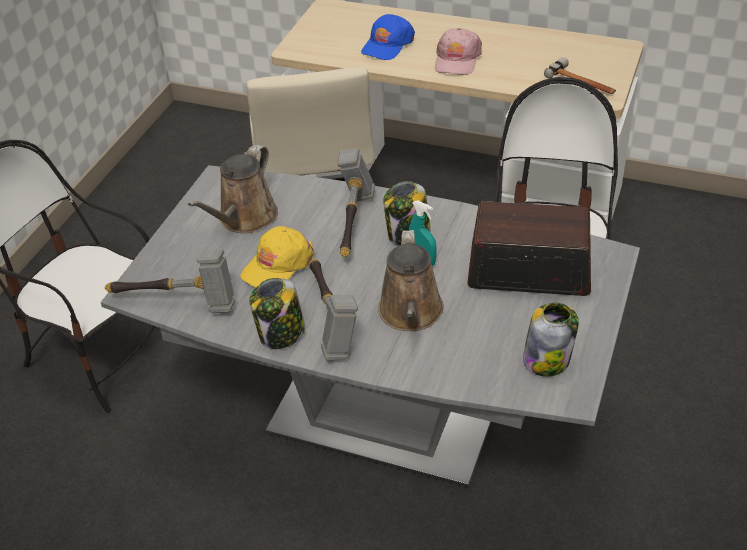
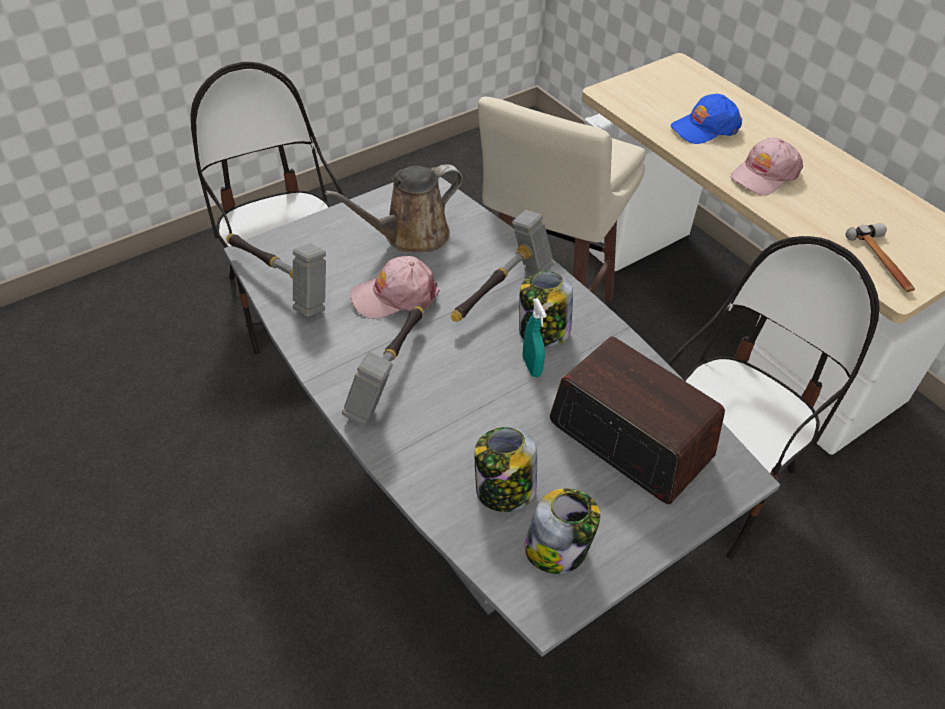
camera: 30 degrees right, 5 degrees up
(277, 265) = (395, 296): yellow cap -> pink cap
(281, 334) = (334, 365): jar -> jar (504, 491)
(411, 314) = (468, 415): brown watering can -> none

